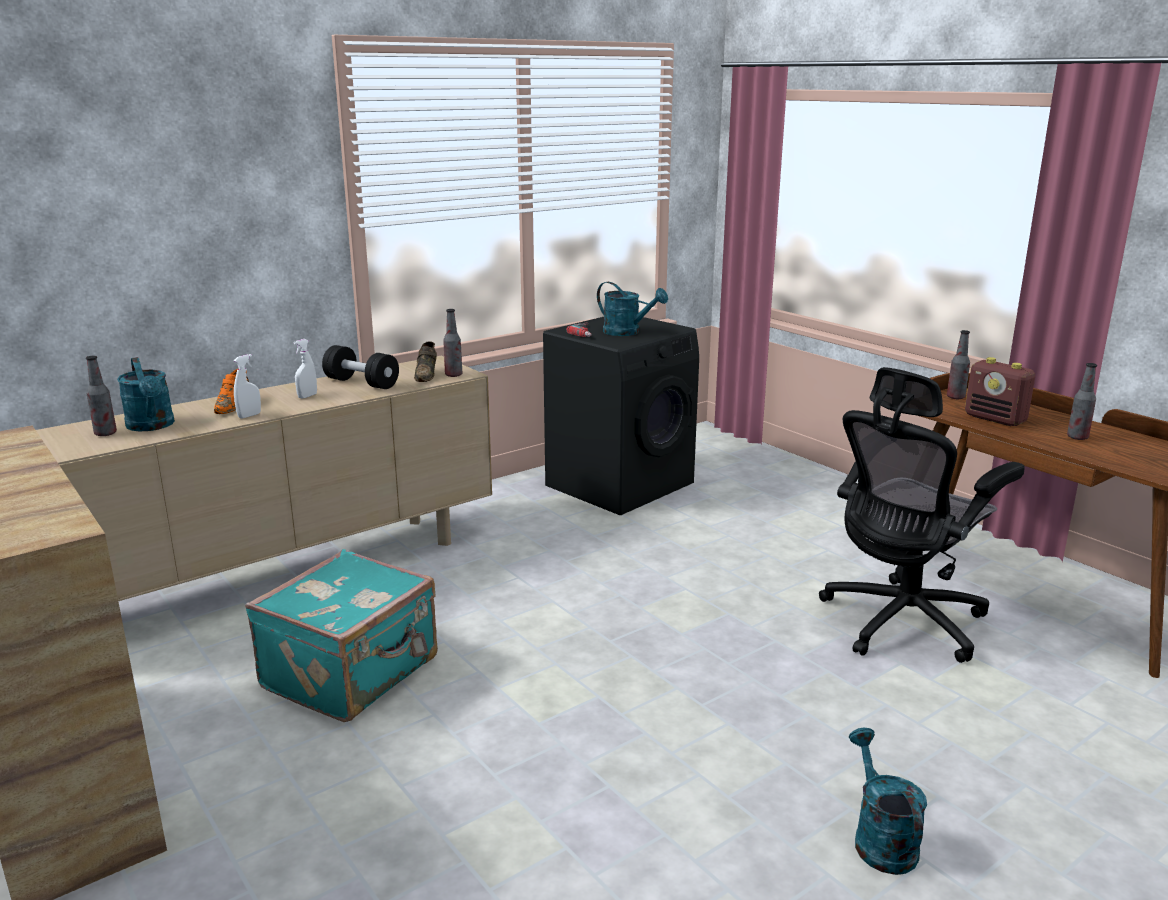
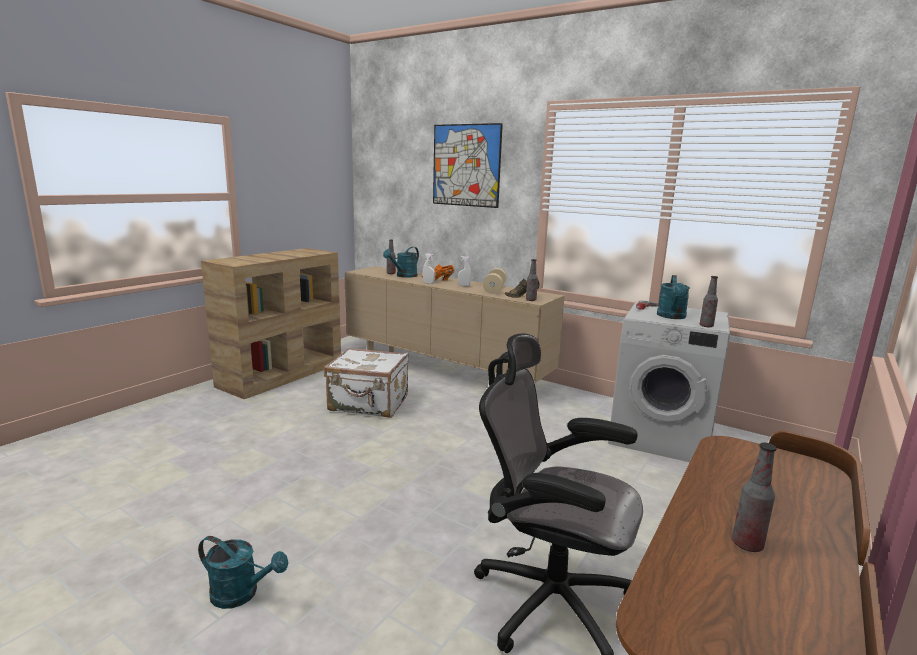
camera: 70 degrees right, 5 degrees down
(176, 160) = (466, 165): none -> picture
(353, 673) = (369, 404): turquoise suitcase -> white suitcase
(361, 383) = (494, 290): black dumbbell -> beige dumbbell
(622, 484) = (659, 437): black washing machine -> white washing machine
(880, 839) = (242, 594): turquoise watering can -> turquoise watering can turned 45 degrees clockwise
(955, 397) = (789, 462): bottle -> bottle (706, 326)
(995, 419) = (738, 485): radio -> none

